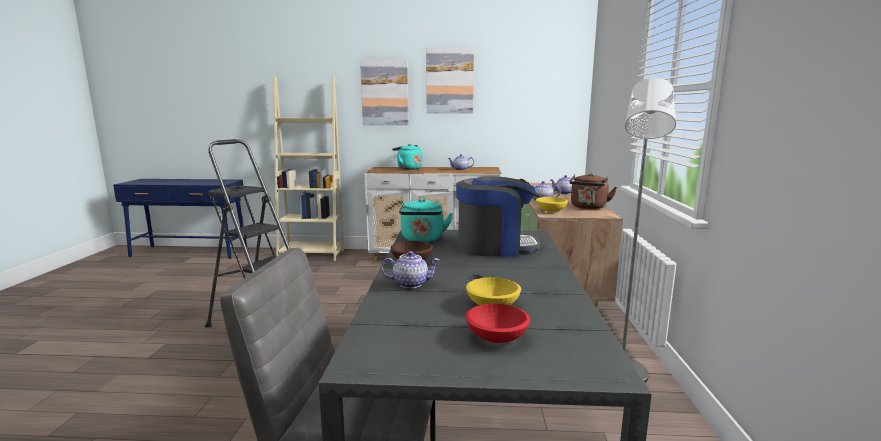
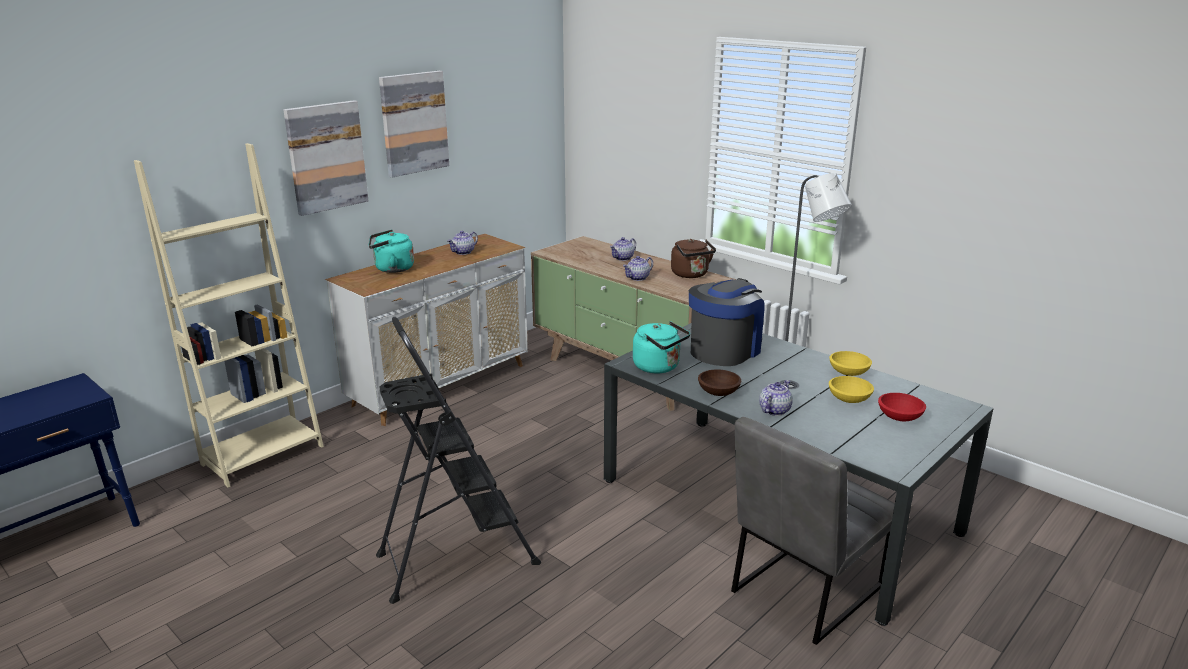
camera: 50 degrees left, 10 degrees up
(551, 211) = (680, 290): yellow bowl -> yellow bowl (848, 372)

